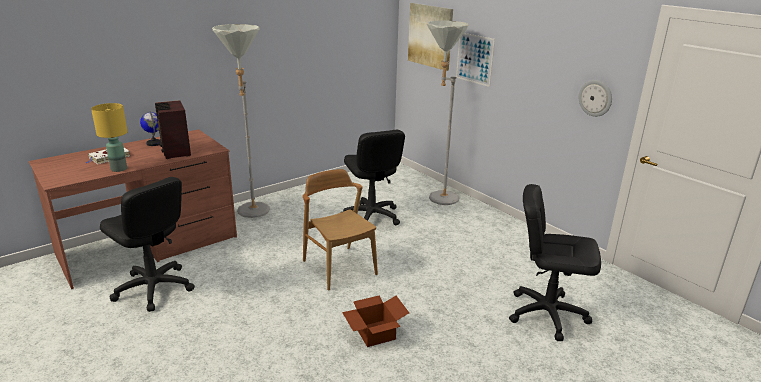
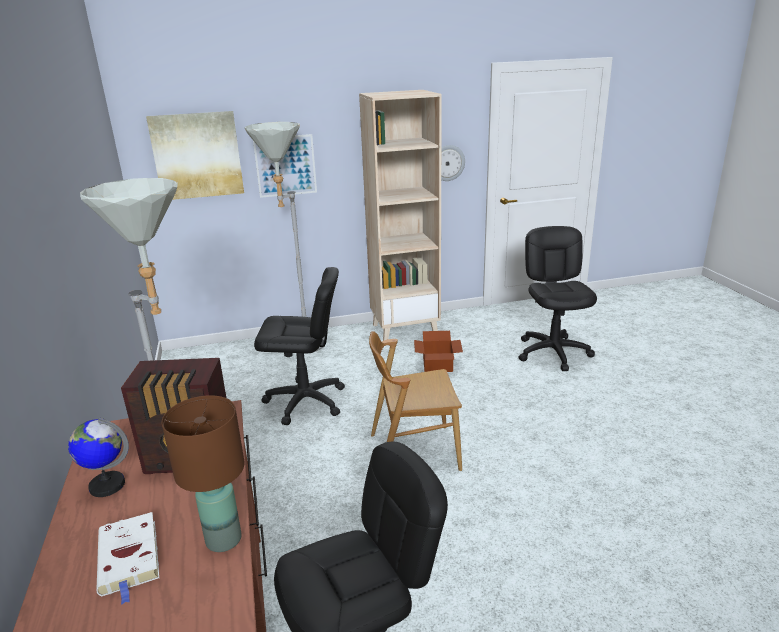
camera: 65 degrees left, 0 degrees up
(118, 169) = (222, 540): yellow table lamp -> brown table lamp
(374, 333) = (559, 454): cardboard box -> cardboard box (437, 365)
(508, 230) = (405, 330): none -> beige bookcase
(547, 314) = (553, 352): black office chair -> black office chair turned 135 degrees clockwise

